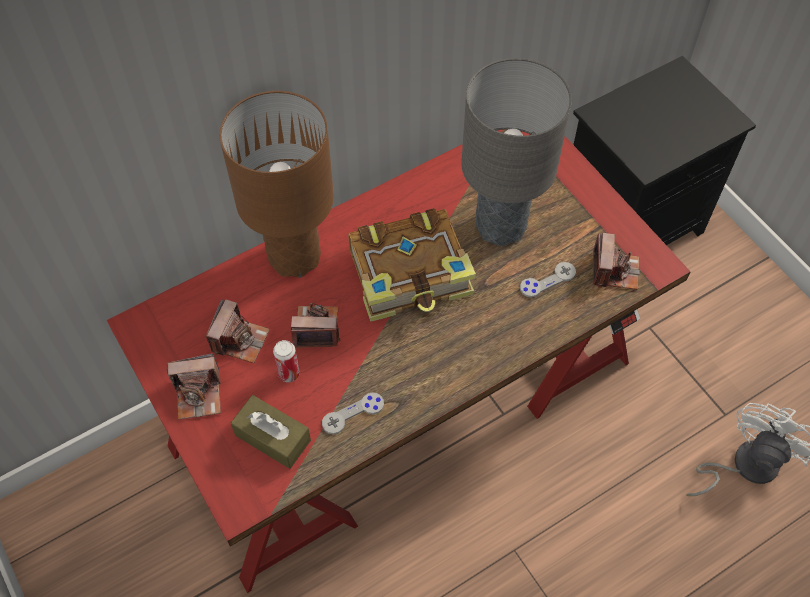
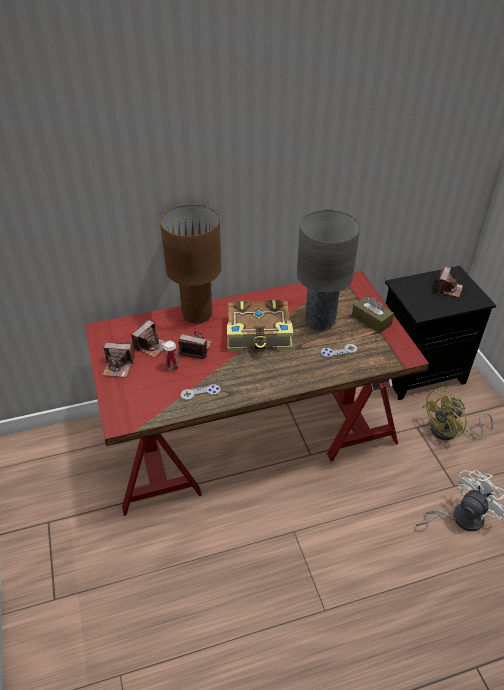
camera: 15 degrees right, 15 degrees down
(272, 437) = (150, 395): brown tissue box -> brown tissue box (371, 320)
(614, 271) = (381, 354): camera -> camera (448, 289)
(699, 324) = (450, 432): none -> yellow fan

